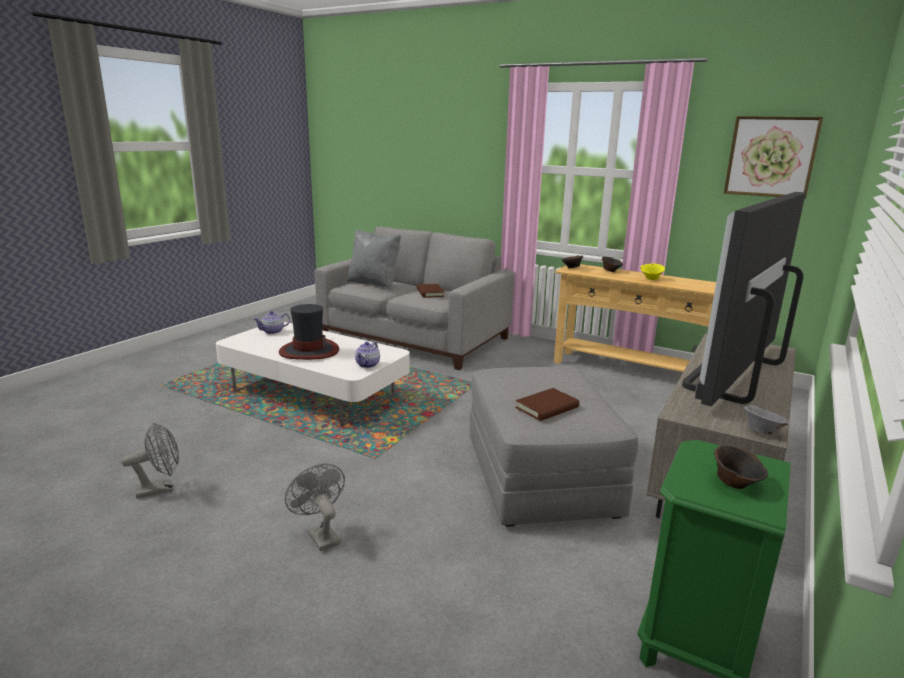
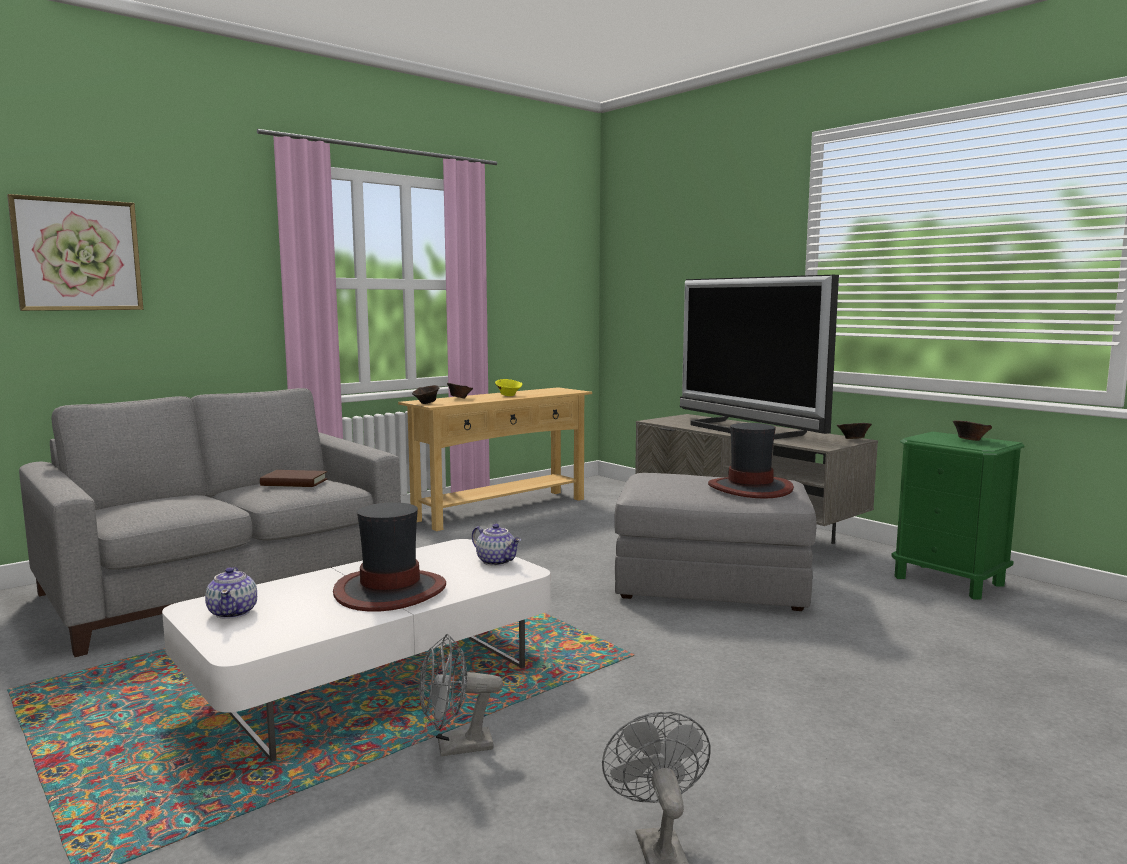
camera: 70 degrees left, 10 degrees down
(320, 535) = (814, 705): grey fan -> grey fan (455, 747)
(374, 283) = (163, 503): grey pillow -> none
(547, 408) = (750, 488): brown book -> hat
(761, 432) = (853, 439): grey bowl -> brown bowl
(771, 157) = (544, 262): picture -> picture (78, 255)

